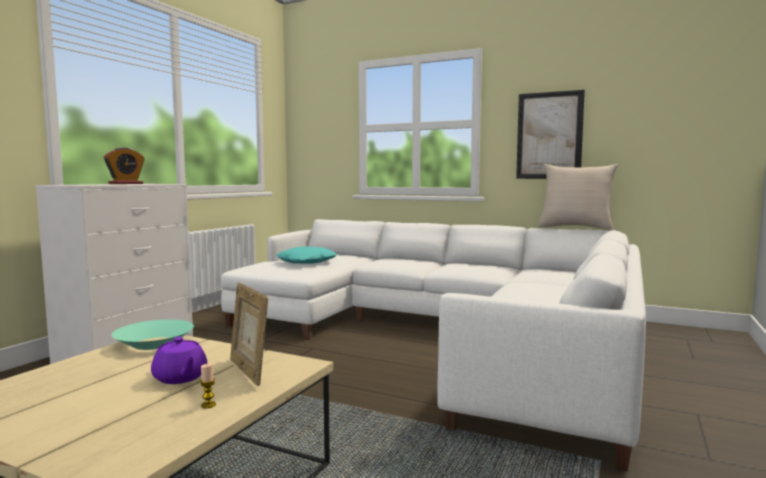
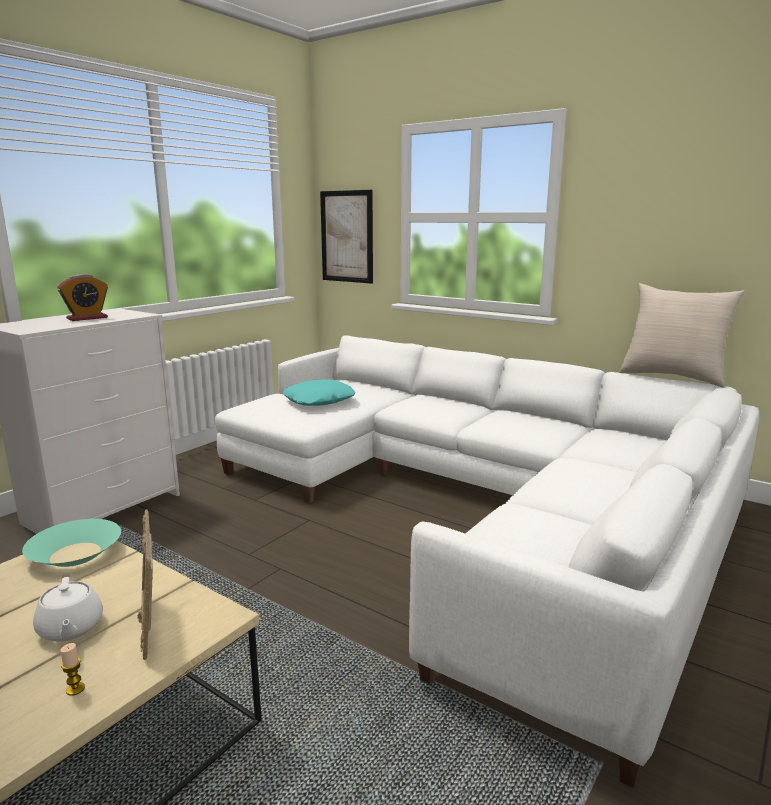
camera: 10 degrees right, 10 degrees up
(180, 378) = (70, 629): purple teapot -> white teapot
(549, 135) = (652, 240): picture -> picture (347, 236)

